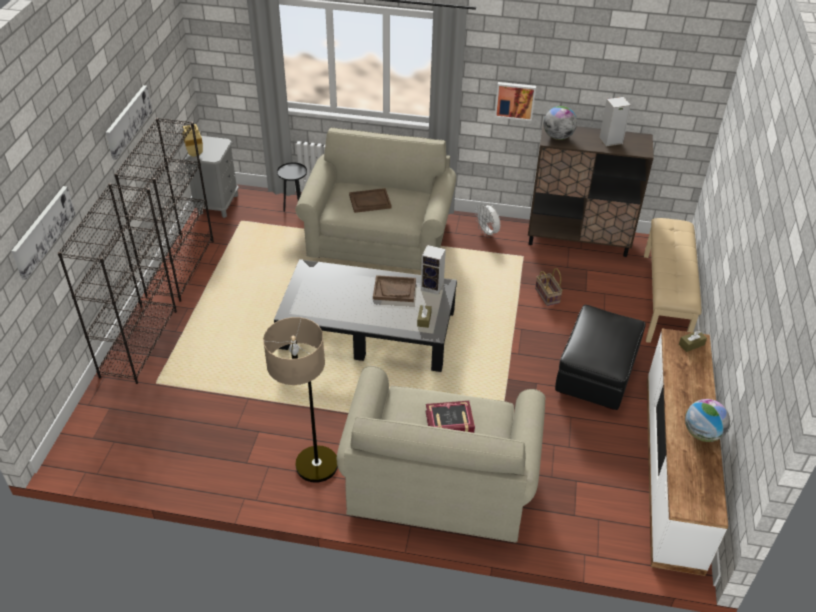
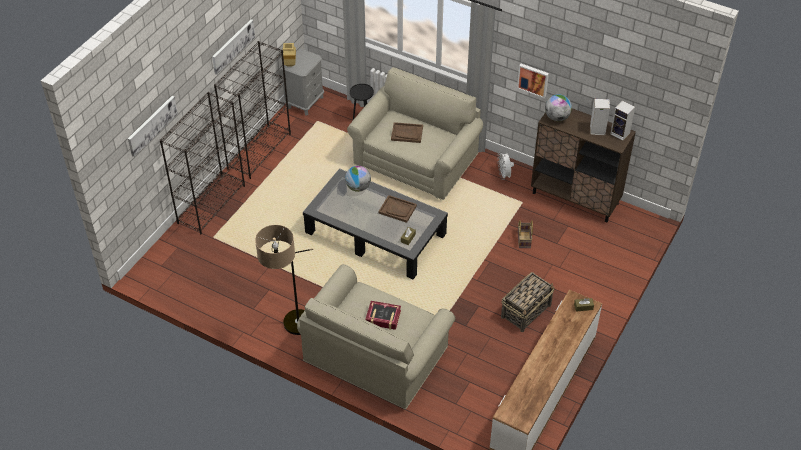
camera: 20 degrees right, 5 degrees up
(433, 287) = (427, 214): speaker -> speaker (621, 134)
(595, 374) = (526, 311): black ottoman -> basket
(665, 299) = (617, 265): beige bench -> none
(702, 433) = (549, 371): globe -> globe (358, 187)

